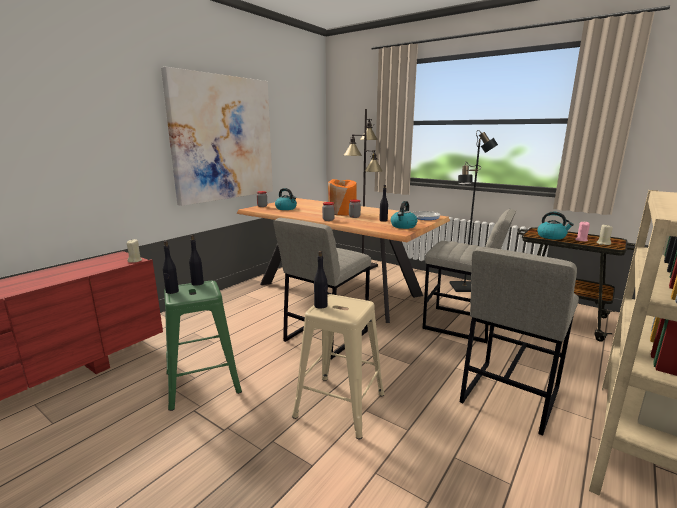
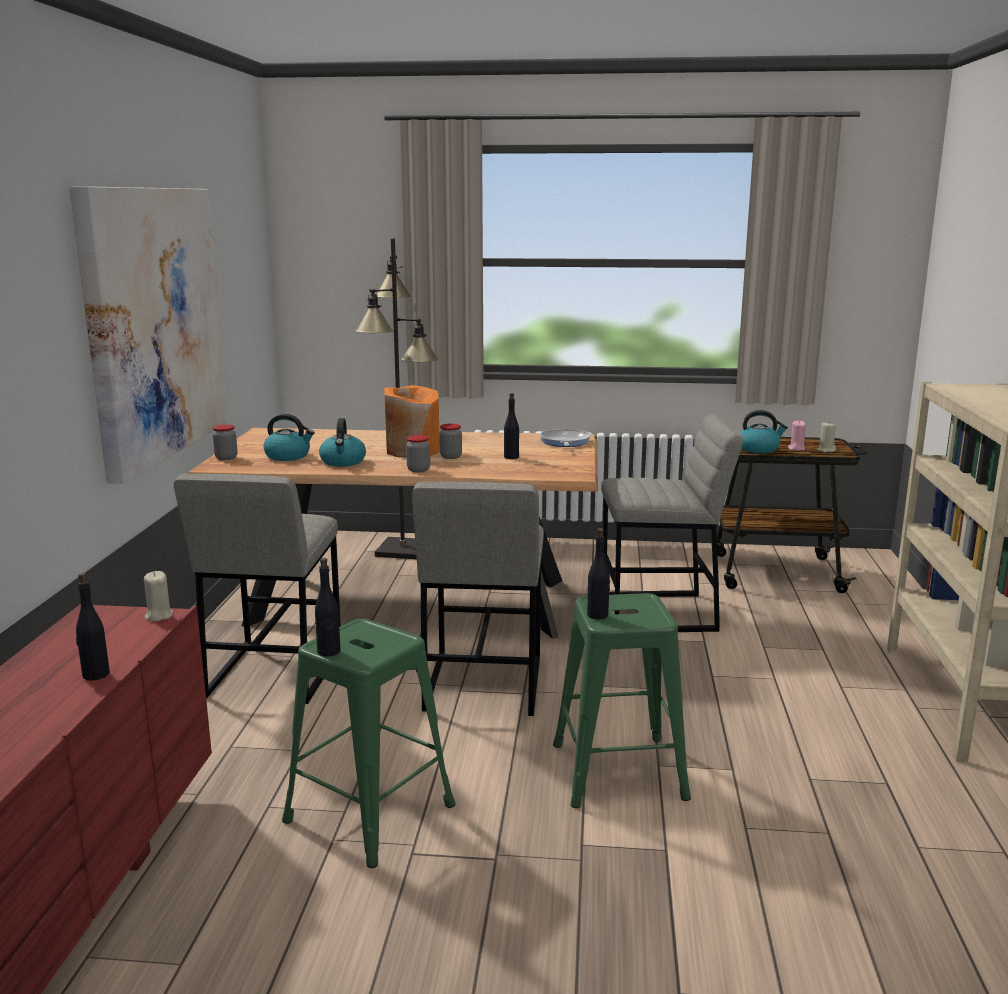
camera: 30 degrees left, 0 degrees up
(197, 283) = (345, 629): black bottle -> black bottle (95, 675)
(340, 405) = (618, 770): beige stool -> green stool
(403, 226) = (561, 464): kettle -> kettle (343, 462)
(464, 287) = (608, 553): black floor lamp -> none
(509, 396) = (805, 691): grey chair -> grey chair (274, 674)

